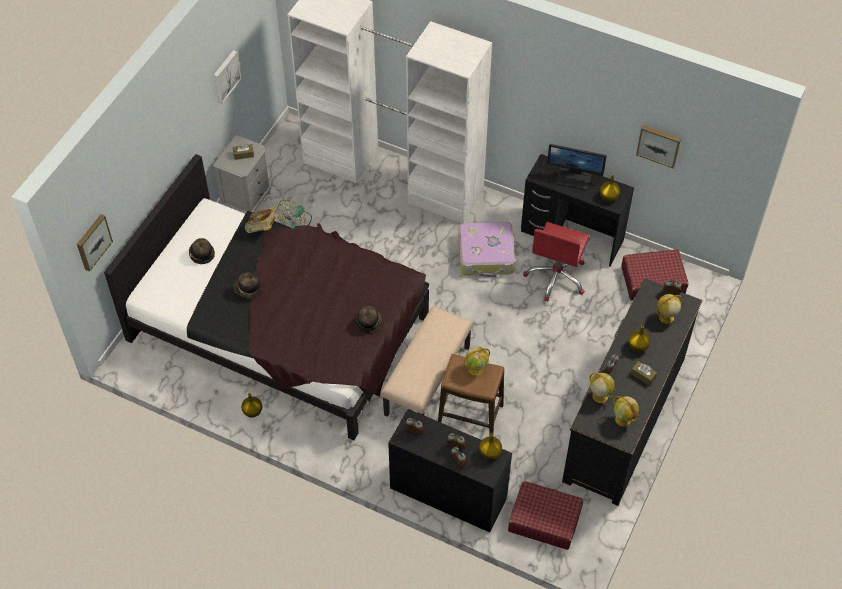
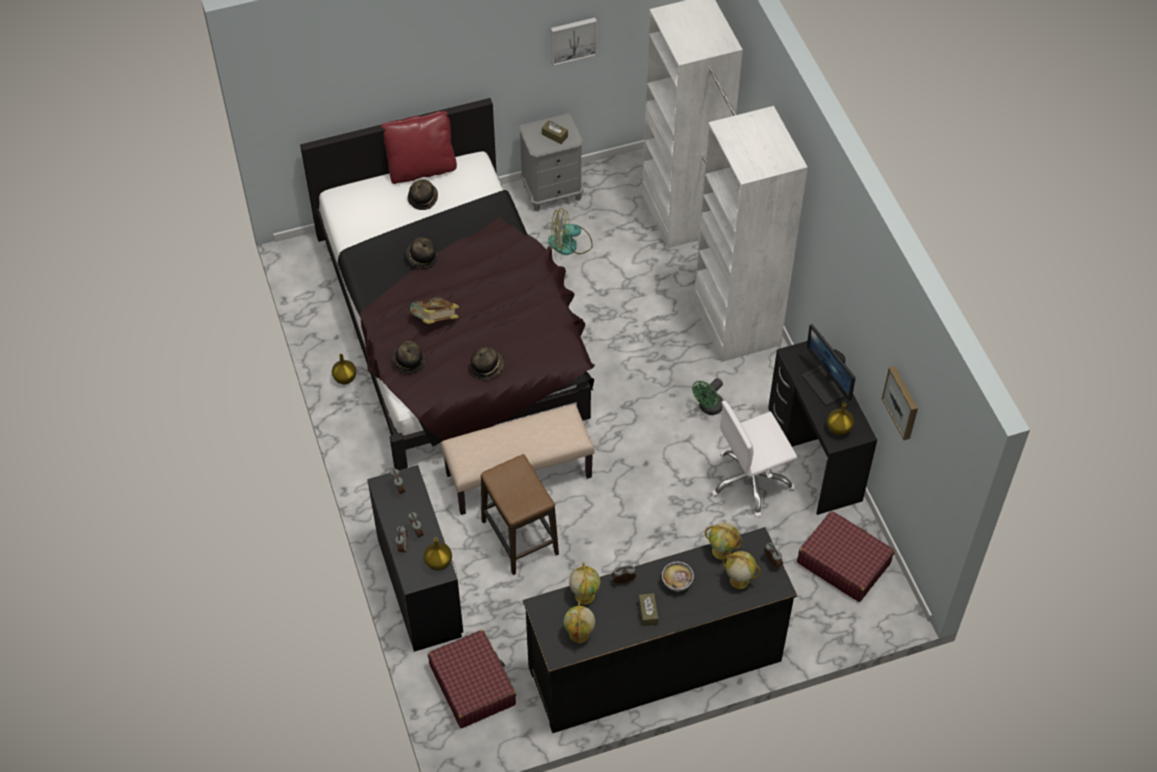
camera: 45 degrees right, 0 degrees up
(93, 242) = (296, 105): picture -> none
(178, 237) = (421, 169): none -> red pillow
(262, 229) = (498, 215): book -> book (434, 320)
(316, 357) = (408, 361): none -> hat
(476, 369) = (527, 485): globe -> globe (722, 551)
(486, 255) = (708, 408): suitcase -> green fan
(556, 277) = (751, 481): red office chair -> white office chair
(638, 347) = (676, 583): yellow vase -> bowl

